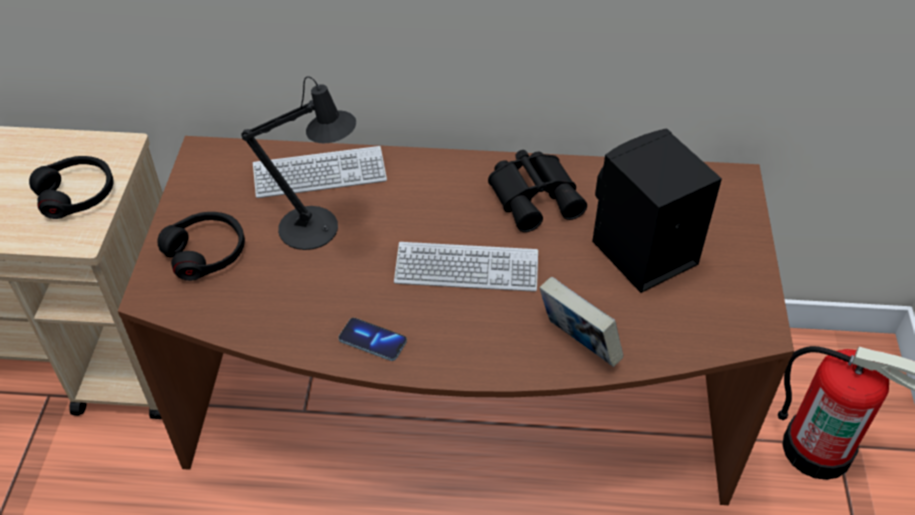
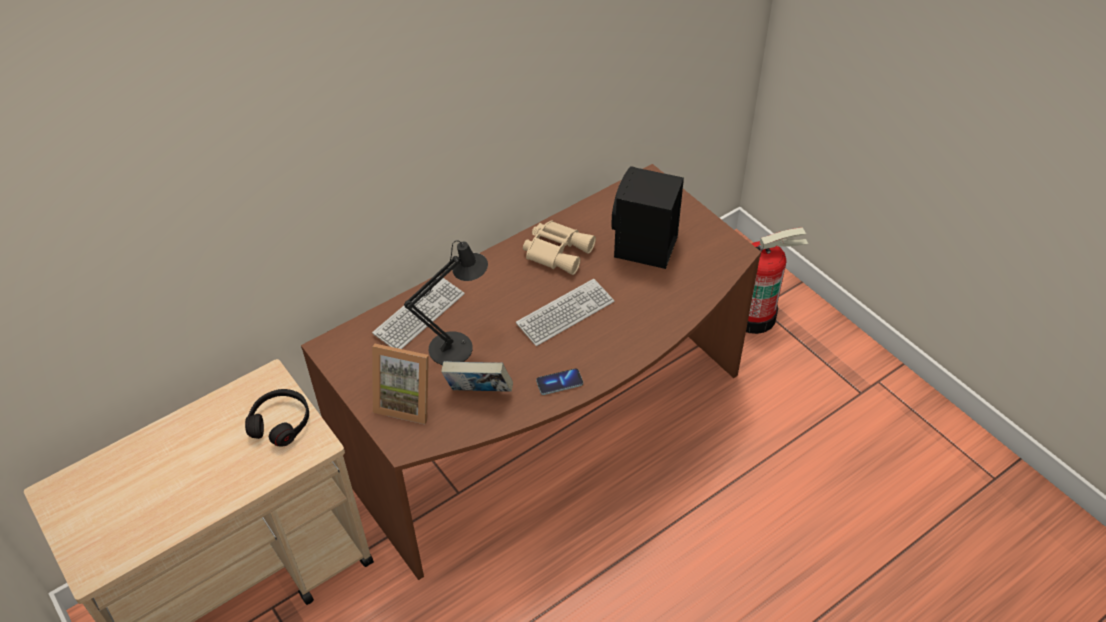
camera: 40 degrees left, 0 degrees up
(206, 252) = (406, 401): black headphones -> picture frame
(536, 196) = (557, 251): black binoculars -> beige binoculars
(577, 344) = (662, 314): book -> book (478, 392)

